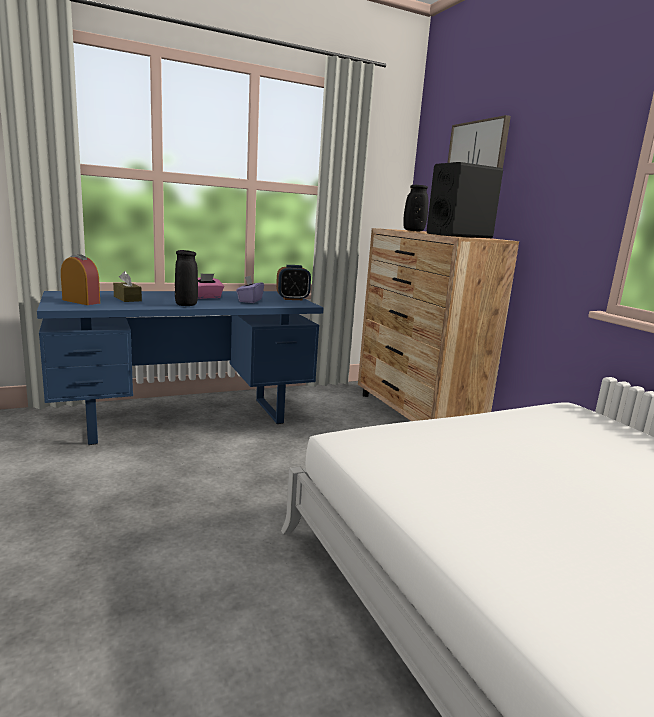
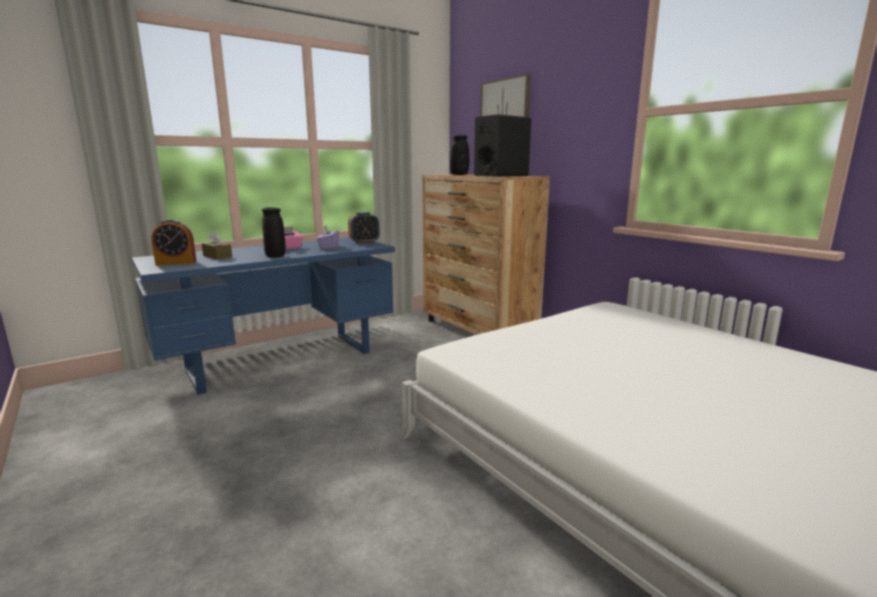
camera: 10 degrees left, 0 degrees up
(81, 301) = (176, 263): alarm clock -> alarm clock turned 150 degrees clockwise

